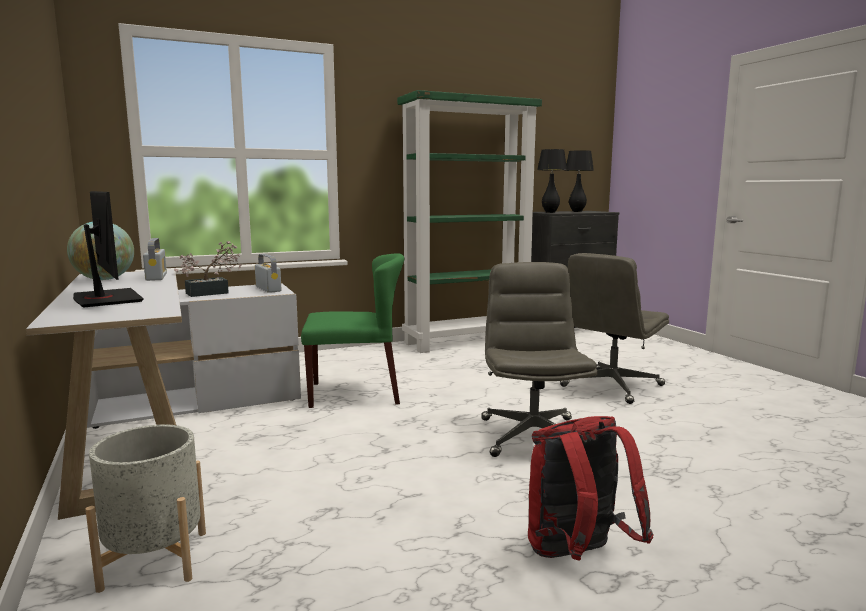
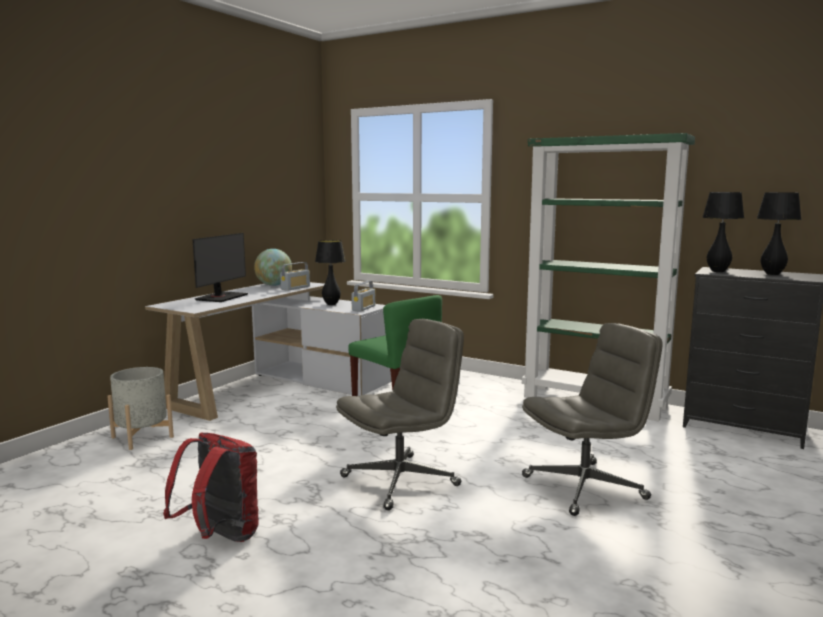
camera: 55 degrees right, 0 degrees up
(212, 293) = (331, 304): potted plant -> black table lamp
(611, 386) = (585, 487): grey office chair -> grey office chair turned 150 degrees clockwise

